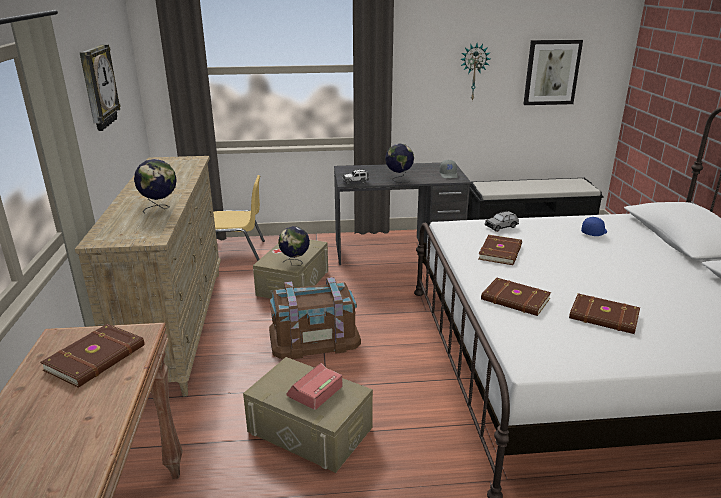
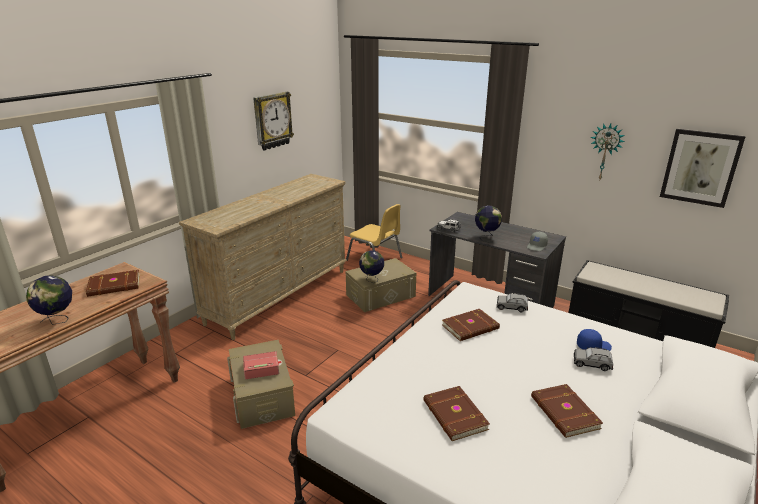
camera: 40 degrees right, 0 degrees up
(160, 208) = (254, 210): globe -> globe (57, 321)
(314, 337) = (342, 339): brown storage box -> none
(515, 300) = (410, 367): brown book -> brown book (564, 413)
(612, 243) = (592, 364): none -> grey toy car

